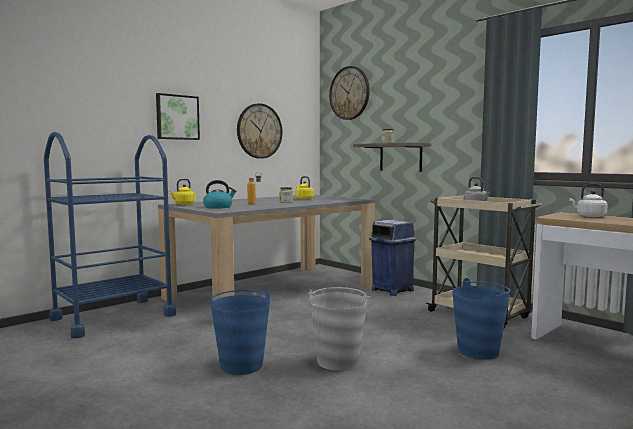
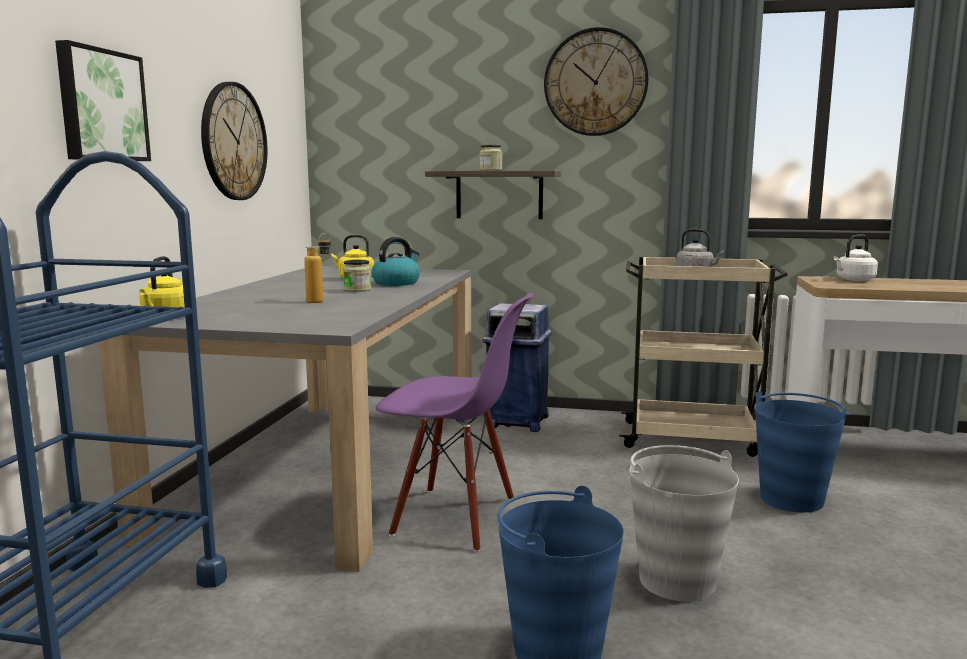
camera: 35 degrees left, 5 degrees up
(218, 207) = (283, 317): kettle -> kettle (396, 283)
(287, 317) = (454, 517): none -> purple chair
(349, 93) = (381, 73): wall clock -> wall clock (595, 82)

